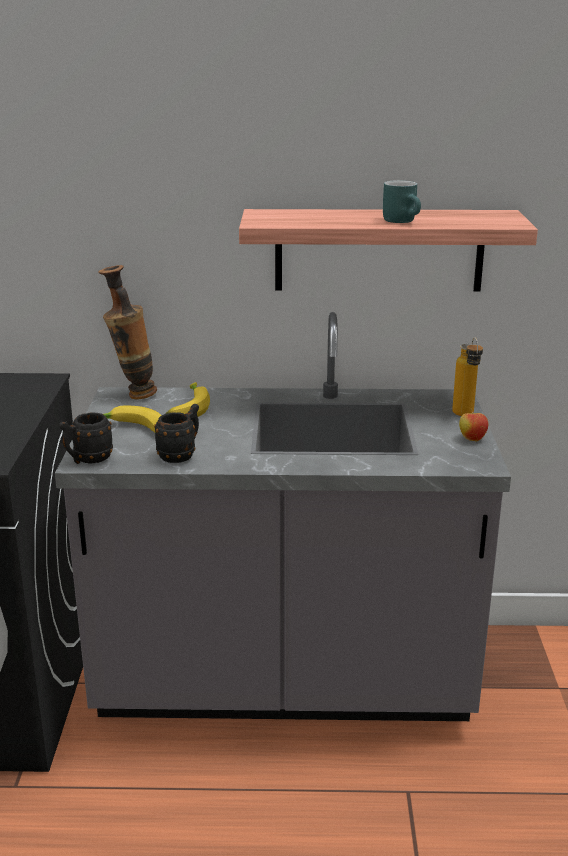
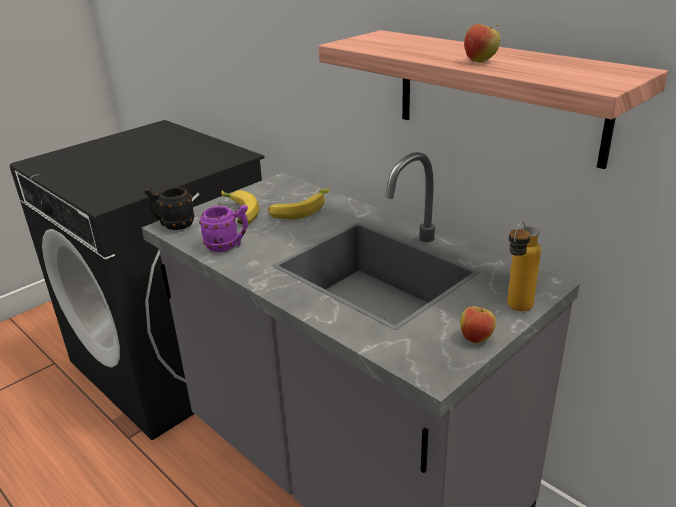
camera: 45 degrees right, 5 degrees up
(133, 395) = (288, 186): vase -> none
(181, 455) = (228, 246): black mug -> purple mug
(404, 221) = (480, 61): turquoise mug -> apple

